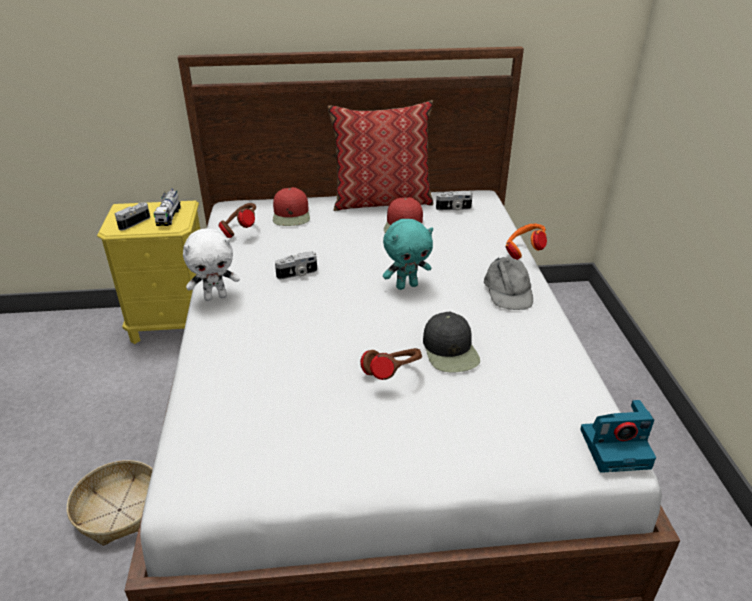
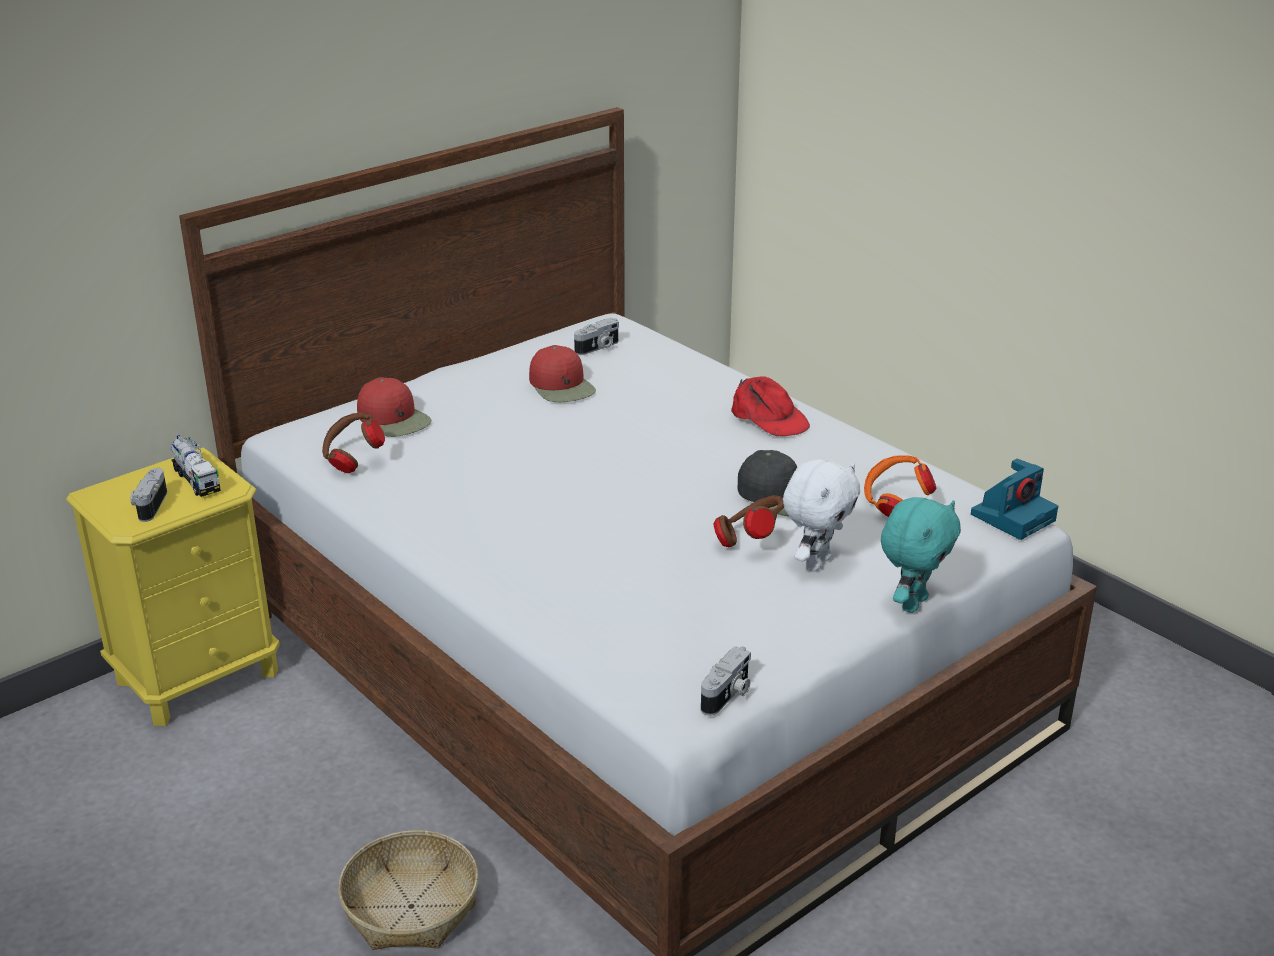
camera: 35 degrees left, 5 degrees down
(216, 297) = (437, 542): white plush toy -> white plush toy (816, 562)
(297, 274) = (506, 483): camera -> camera (728, 695)
(382, 201) = (493, 365): pillow -> none
(406, 285) = (652, 450): turquoise plush toy -> turquoise plush toy (912, 603)
(508, 291) = (769, 418): grey cap -> red cap
(523, 252) = (737, 373): orange headphones -> orange headphones (894, 505)

